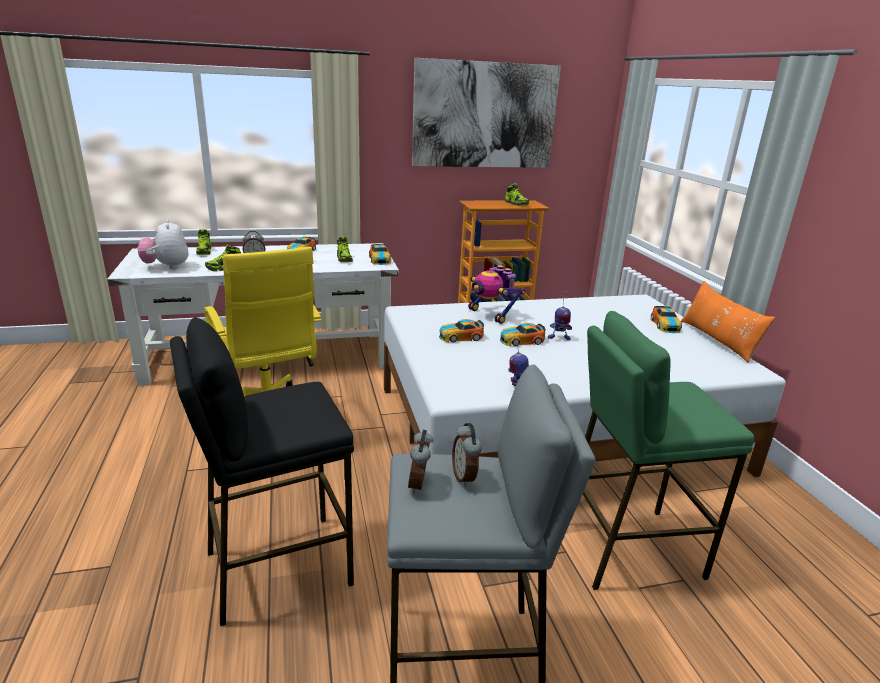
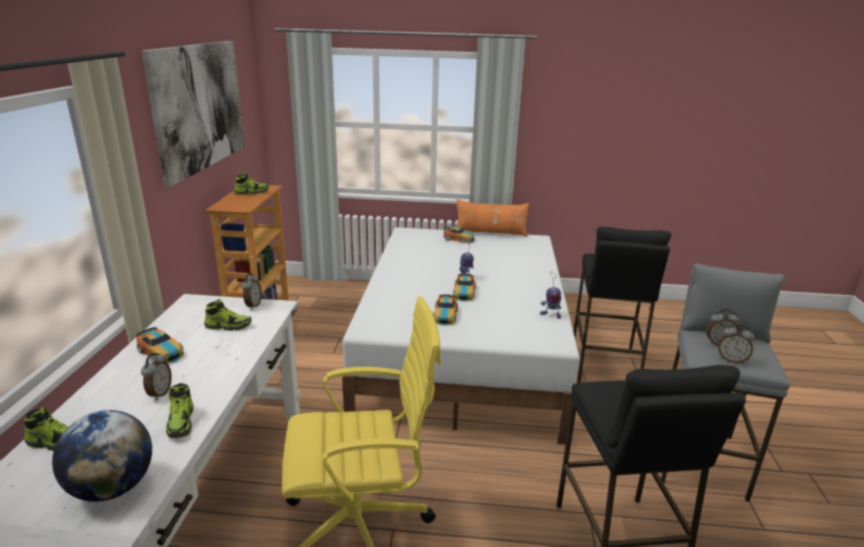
camera: 70 degrees left, 0 degrees up
(166, 267) = (112, 488): plush toy -> globe
(379, 259) = (253, 305): toy car -> alarm clock
(491, 315) = (402, 292): toy robot -> none
(628, 548) = (604, 366): green stool -> black stool

